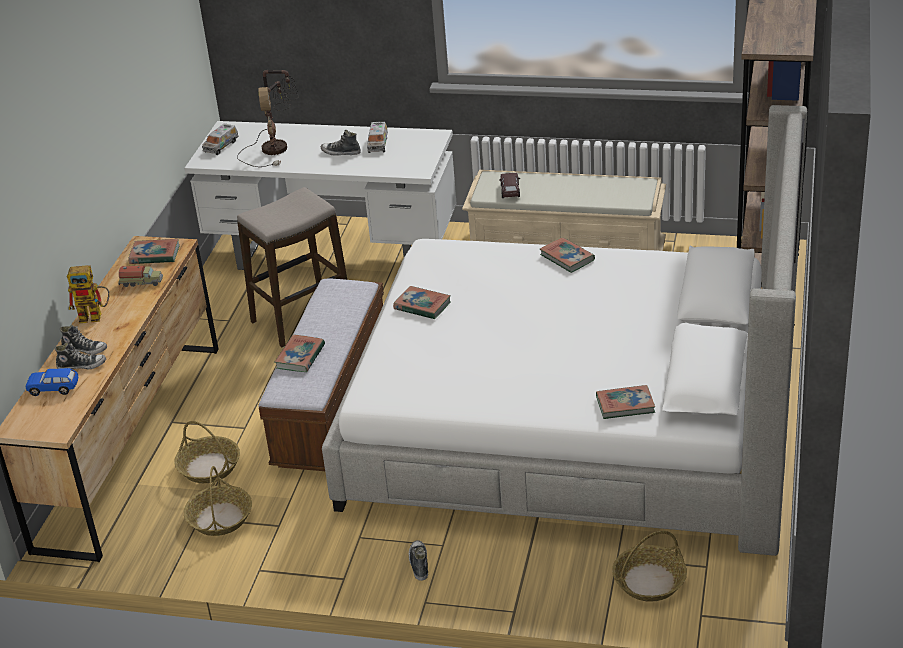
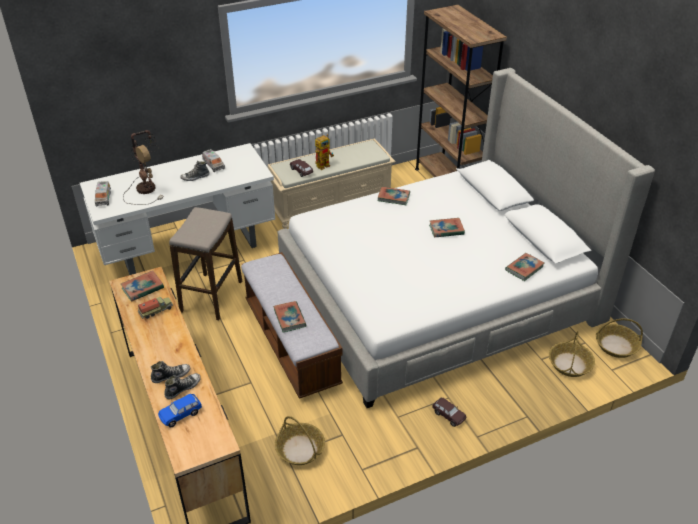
camera: 40 degrees left, 5 degrees up
(95, 316) = (149, 348): toy robot -> toy robot (324, 164)
(209, 467) = (255, 419): basket -> basket (616, 345)
(419, 564) = (448, 415): shoe -> brown toy car
(422, 306) = (347, 255): book -> book (446, 230)

